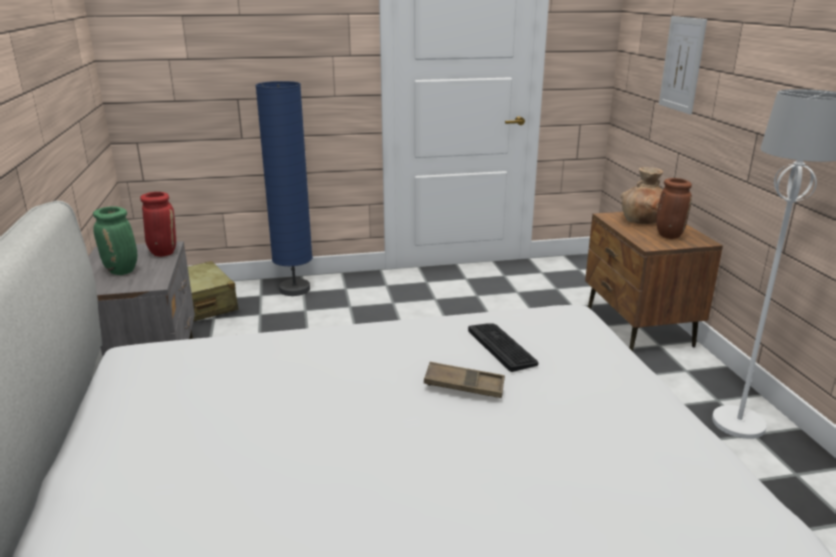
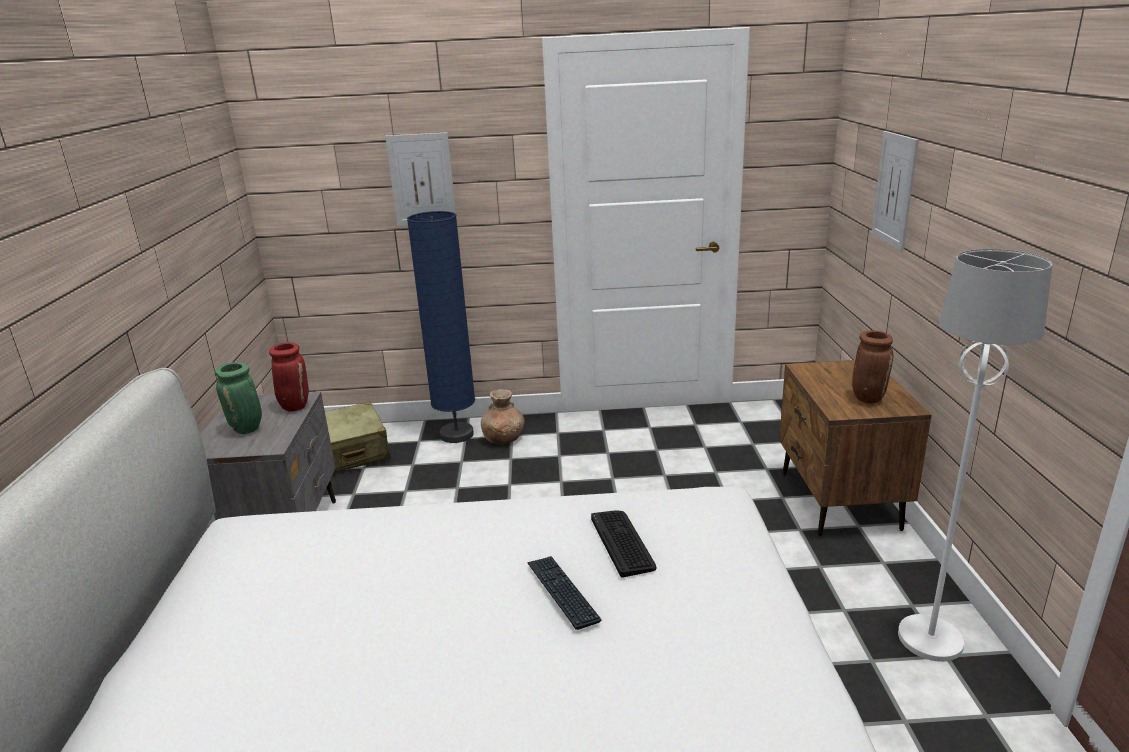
camera: 10 degrees right, 0 degrees up
(265, 53) = (422, 180): none -> picture
(464, 385) = (562, 592): brown tray -> keyboard
(642, 221) = (842, 376): brown vase -> brown vase (504, 439)

